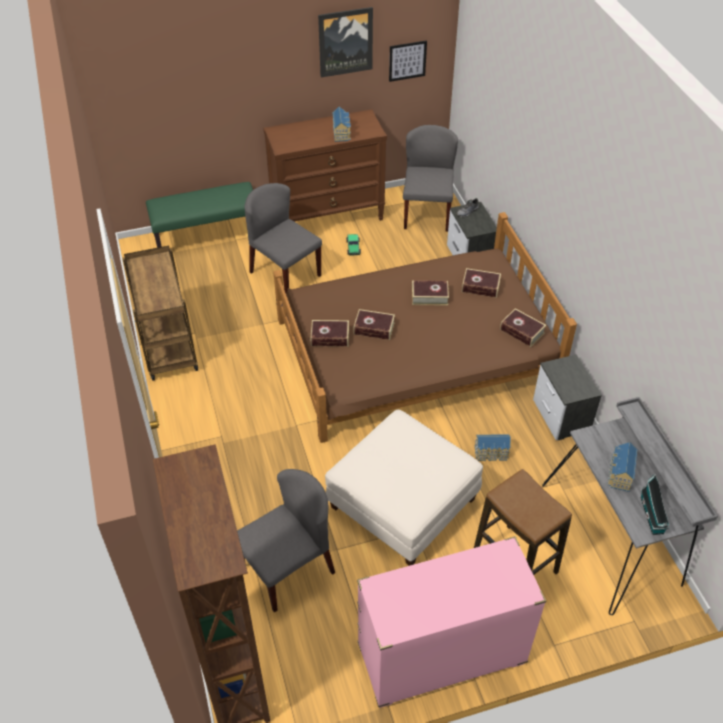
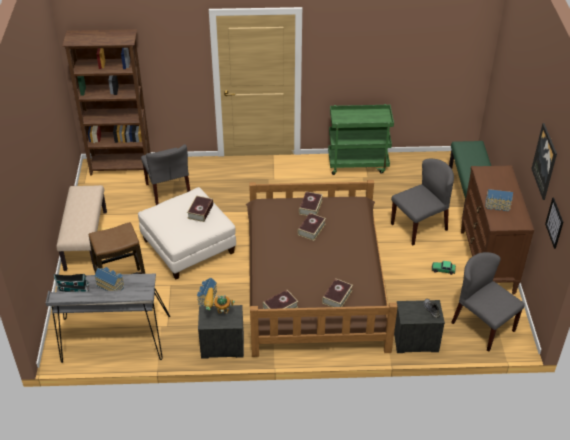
camera: 105 degrees right, 5 degrees down
(167, 347) = (358, 164): brown cart -> green cart
(426, 213) = (482, 326): grey chair -> grey chair turned 150 degrees counterclockwise
(429, 296) = (335, 265): book -> book (200, 211)
(441, 655) = (85, 240): pink dresser -> beige bench
(567, 382) = (218, 314): none -> toy robot

